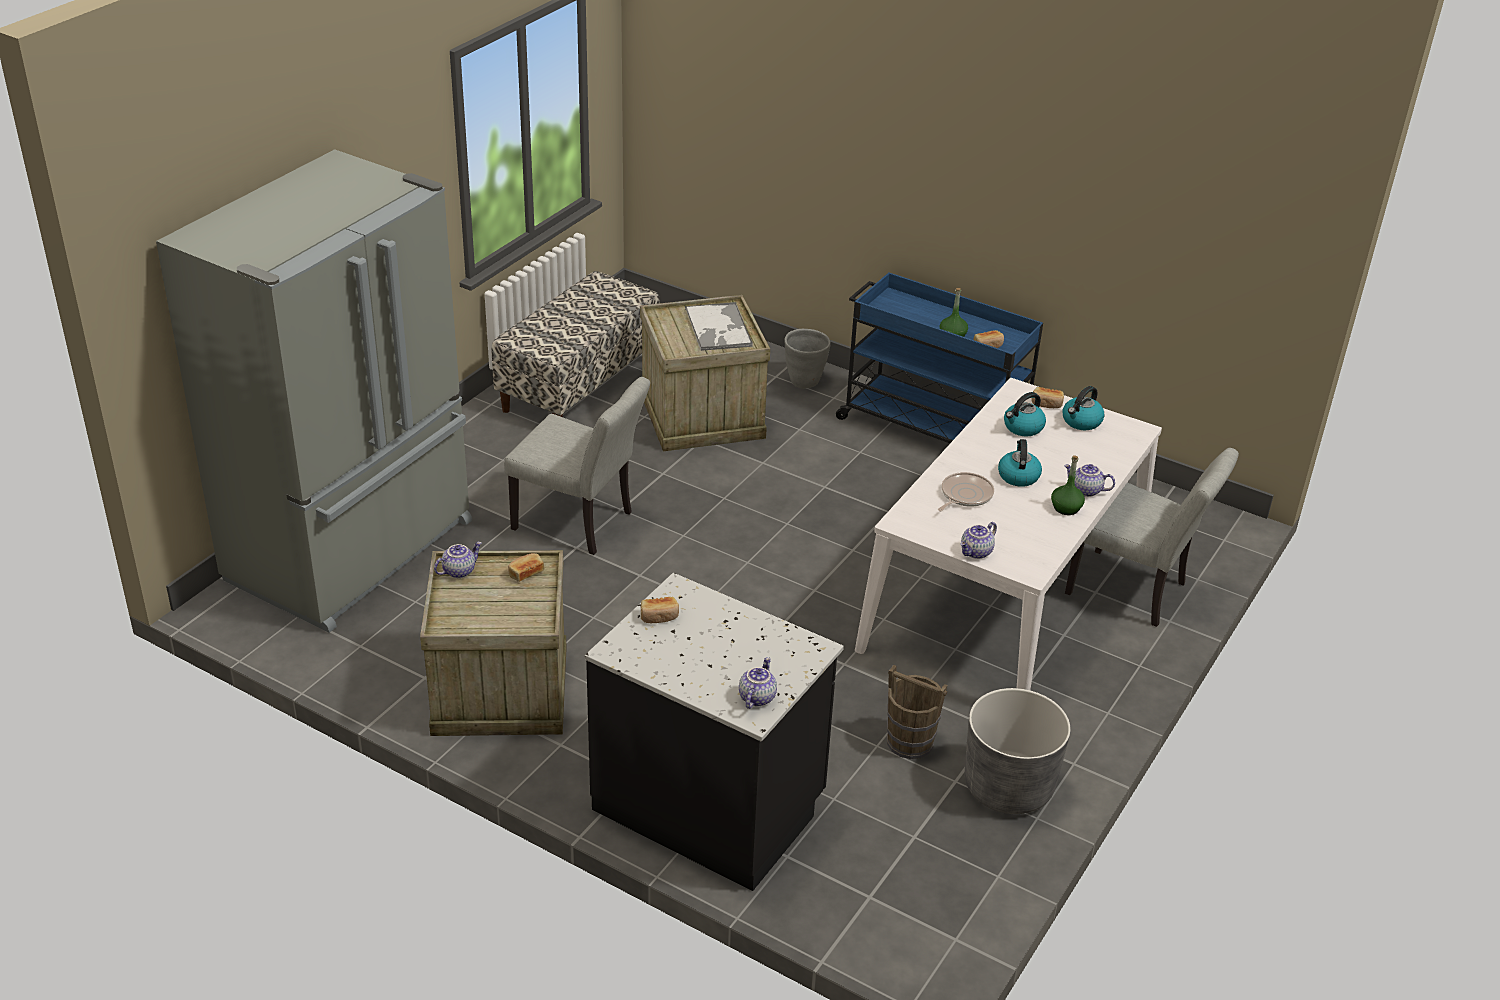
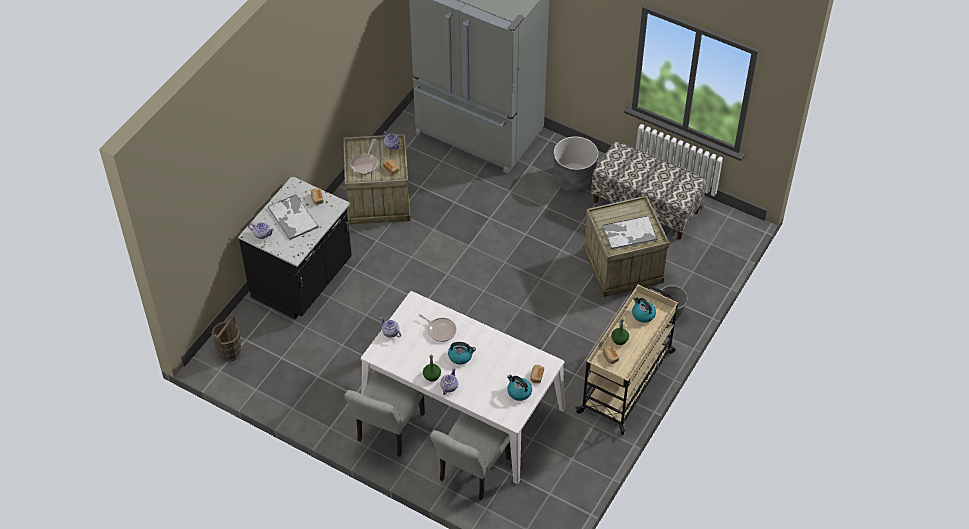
camera: 90 degrees right, 15 degrees up
(503, 608) = (365, 163): none -> frying pan
(580, 523) = (510, 218): grey chair -> grey chair (388, 431)
(709, 652) = (292, 217): none -> tray
(909, 742) = (345, 358): brown bucket -> brown bucket (229, 351)
(932, 429) = (627, 381): blue cart -> beige cart
(1008, 786) = (313, 398): grey planter -> grey planter (574, 179)
(1023, 427) = (509, 362): kettle -> kettle (643, 314)

